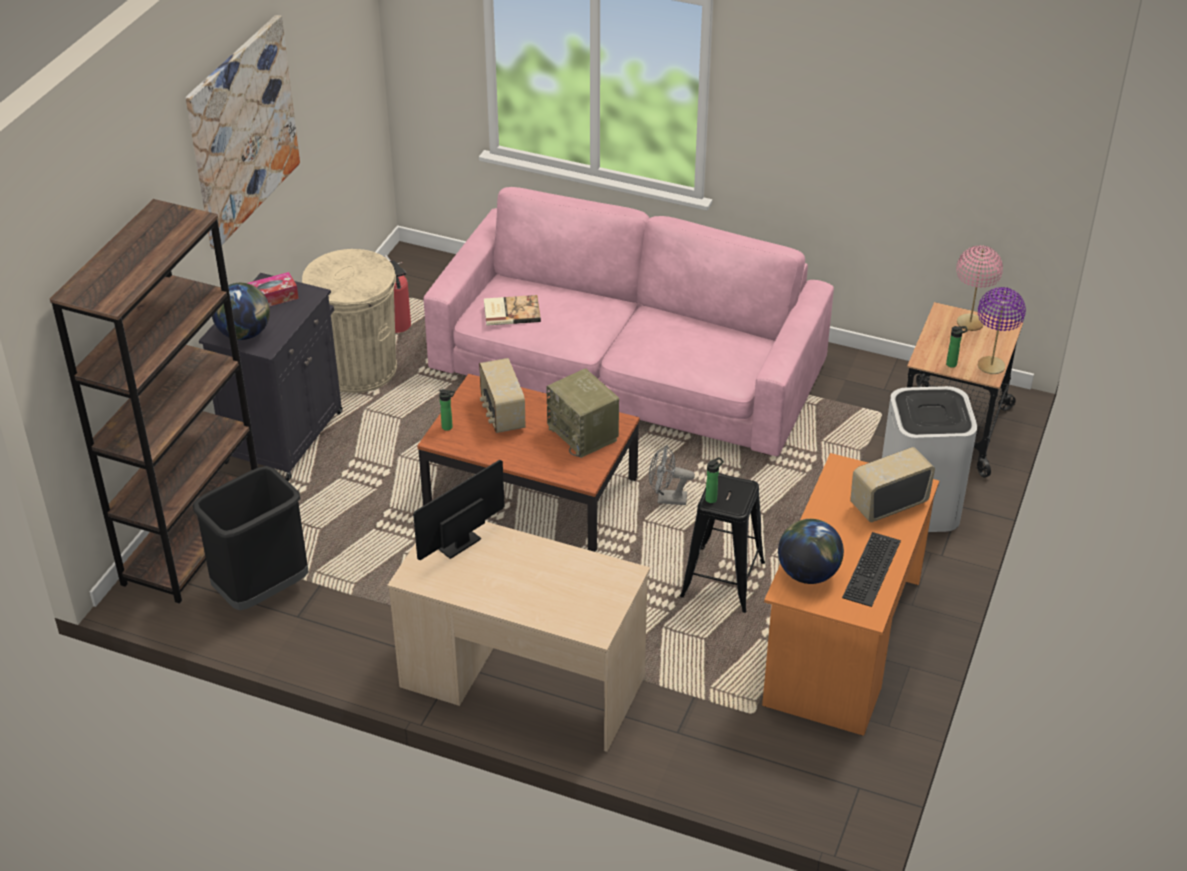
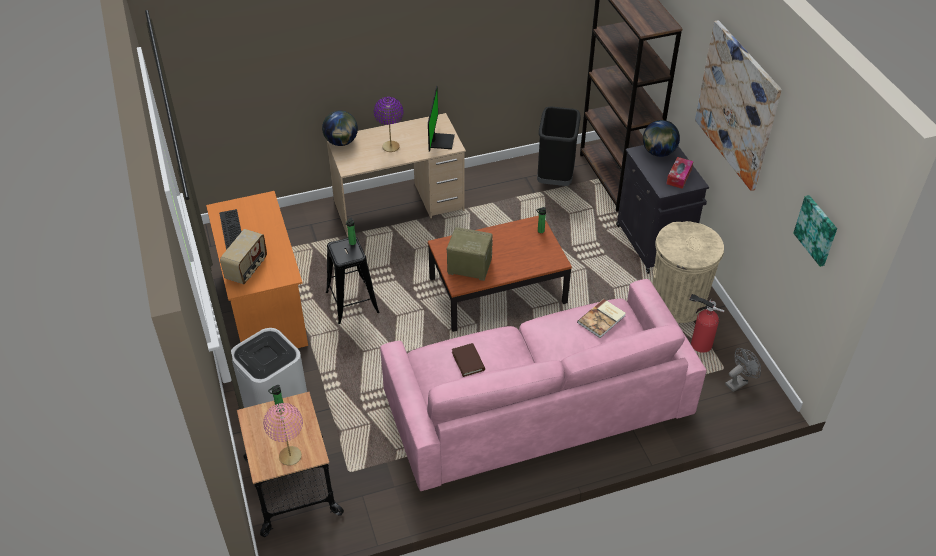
camera: 140 degrees right, 5 degrees up
(351, 60) = (817, 230): none -> picture
(502, 414) = (523, 253): radio -> none
(666, 499) = (424, 329): grey fan -> grey fan (738, 382)
(695, 348) = (468, 361): none -> brown book
(808, 573) = (262, 212): globe -> globe (341, 142)
(991, 366) = (252, 424): purple table lamp -> purple table lamp (390, 147)

